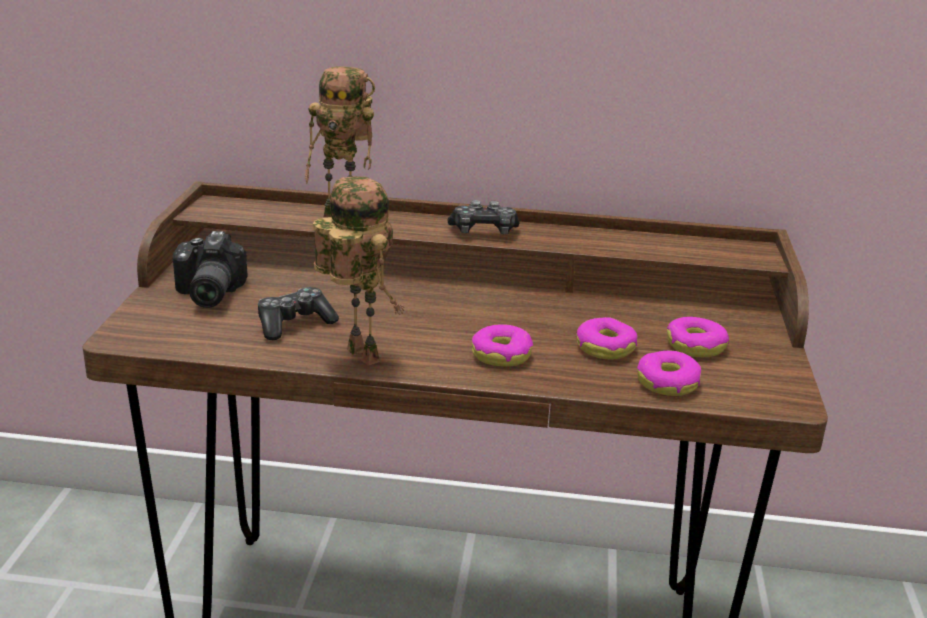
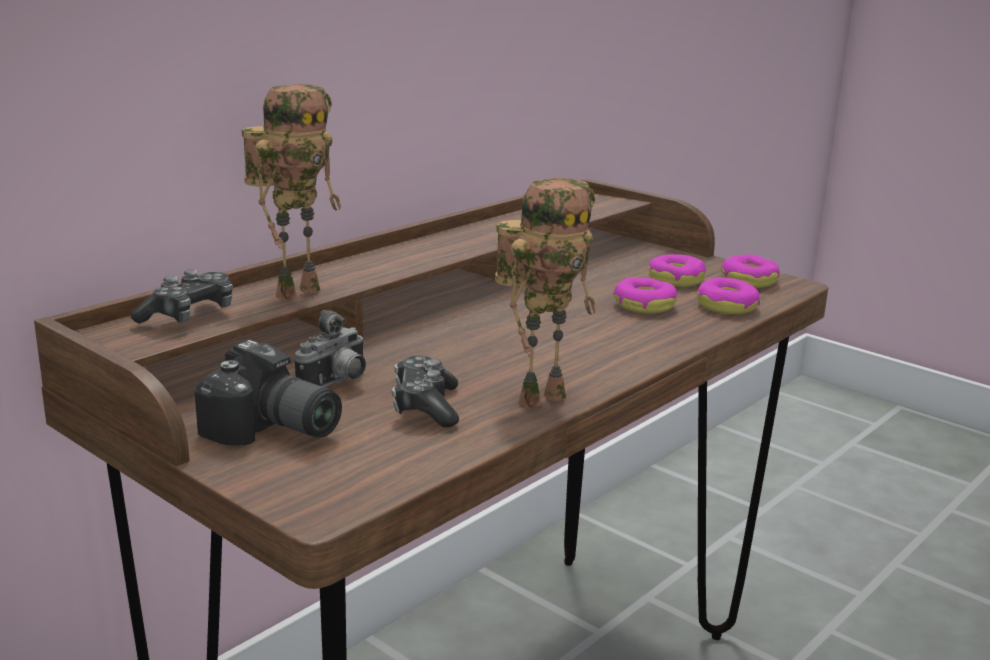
camera: 55 degrees left, 5 degrees down
(294, 289) = (336, 384): none -> camera
(357, 356) = (541, 397): toy robot -> toy robot turned 150 degrees clockwise
(483, 231) = (426, 252): game controller -> game controller (189, 315)
(501, 355) = (612, 342): donut -> donut (749, 281)

